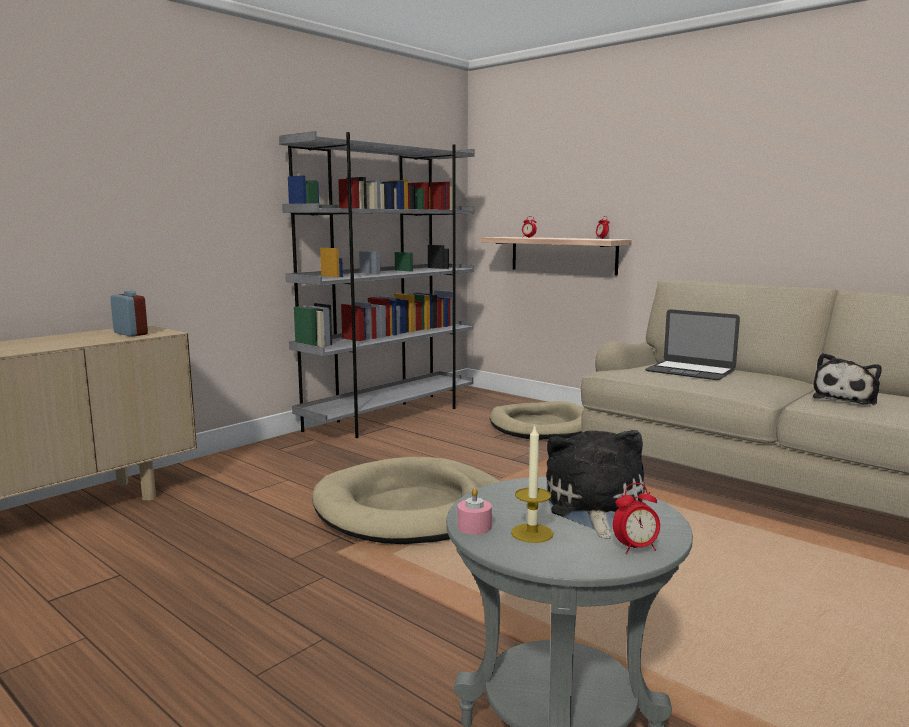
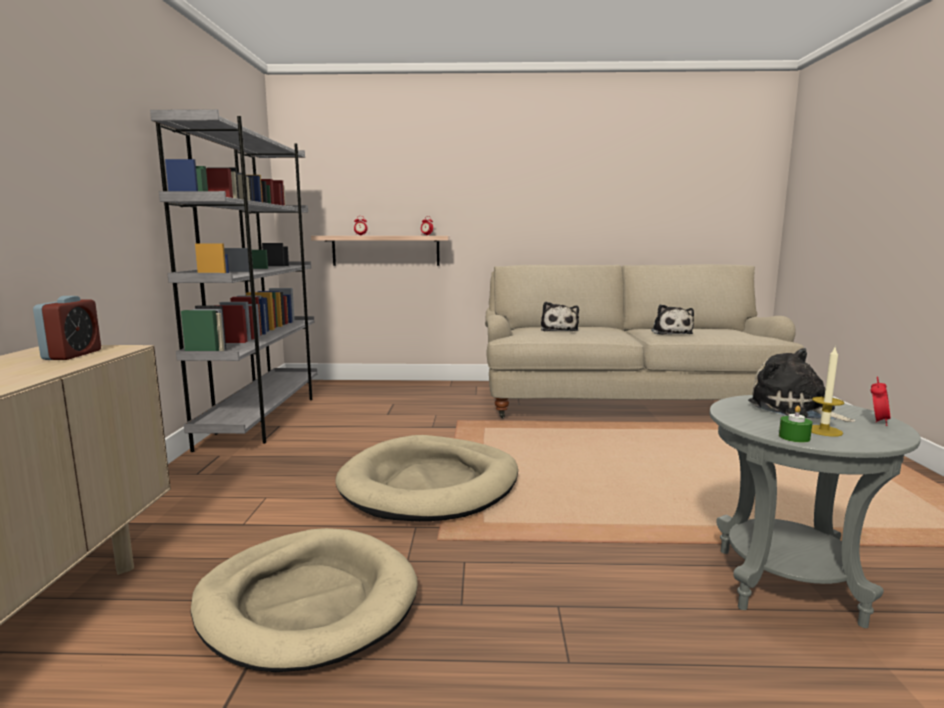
camera: 40 degrees left, 0 degrees up
(130, 334) = (72, 355): alarm clock -> alarm clock turned 90 degrees clockwise
(474, 527) = (794, 437): pink candle -> green candle
(541, 426) = (407, 398): beige dog bed -> beige dog bed (307, 602)
(690, 371) = (559, 330): laptop -> plush toy

